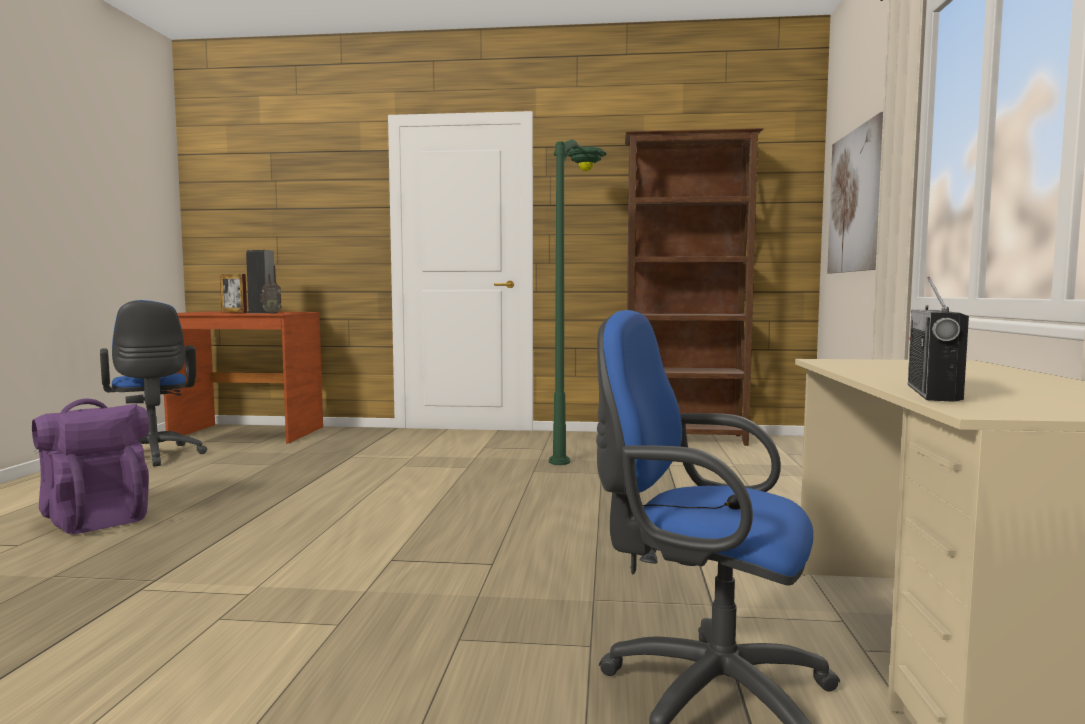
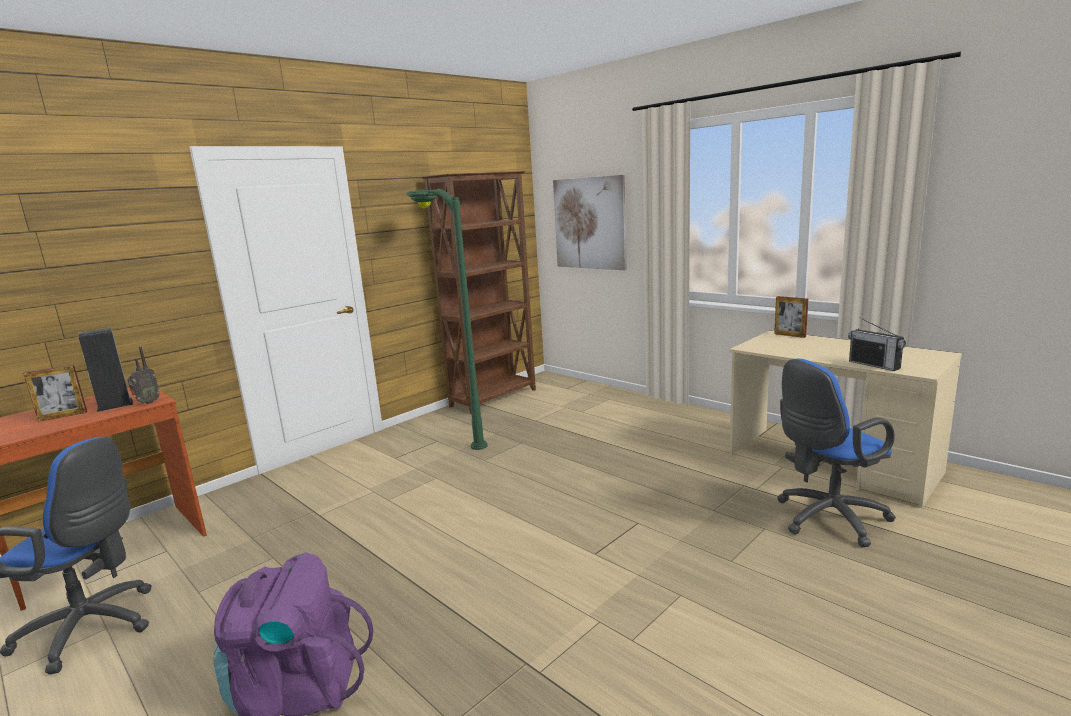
camera: 50 degrees left, 10 degrees up
(979, 365) = (790, 335): none -> picture frame

